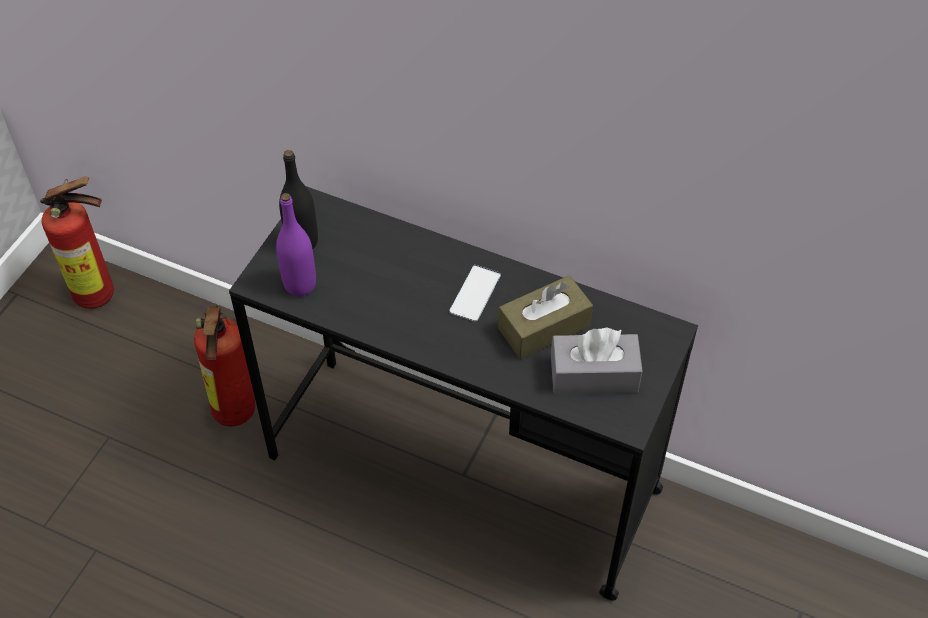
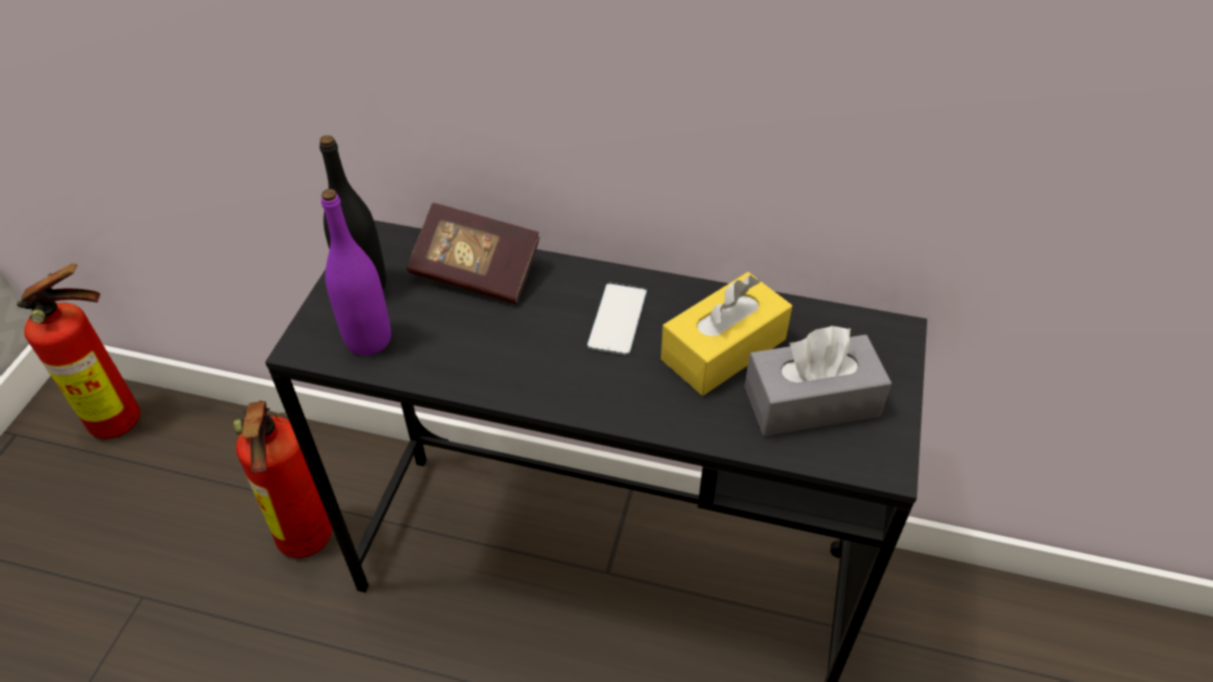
camera: 10 degrees left, 5 degrees down
(382, 243) = (476, 272): none -> book
(544, 327) = (723, 349): brown tissue box -> yellow tissue box

